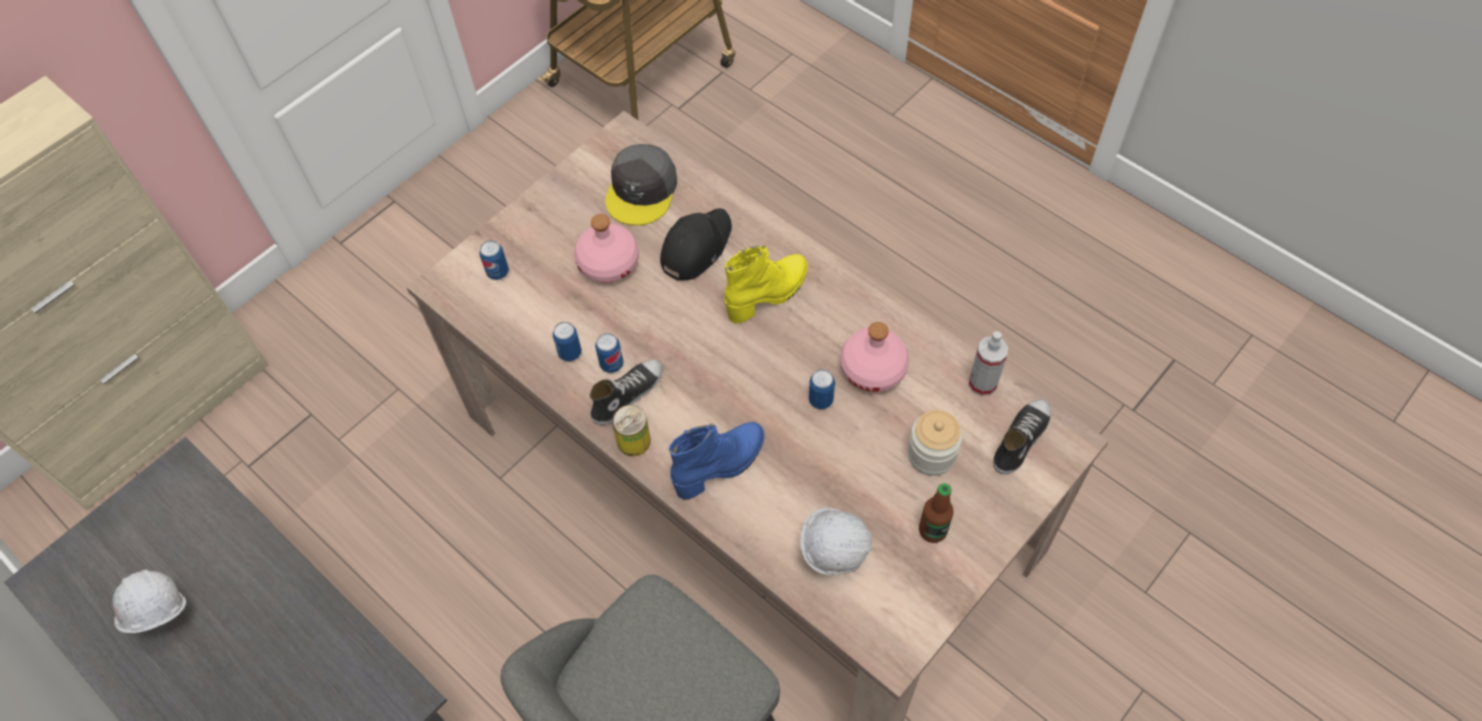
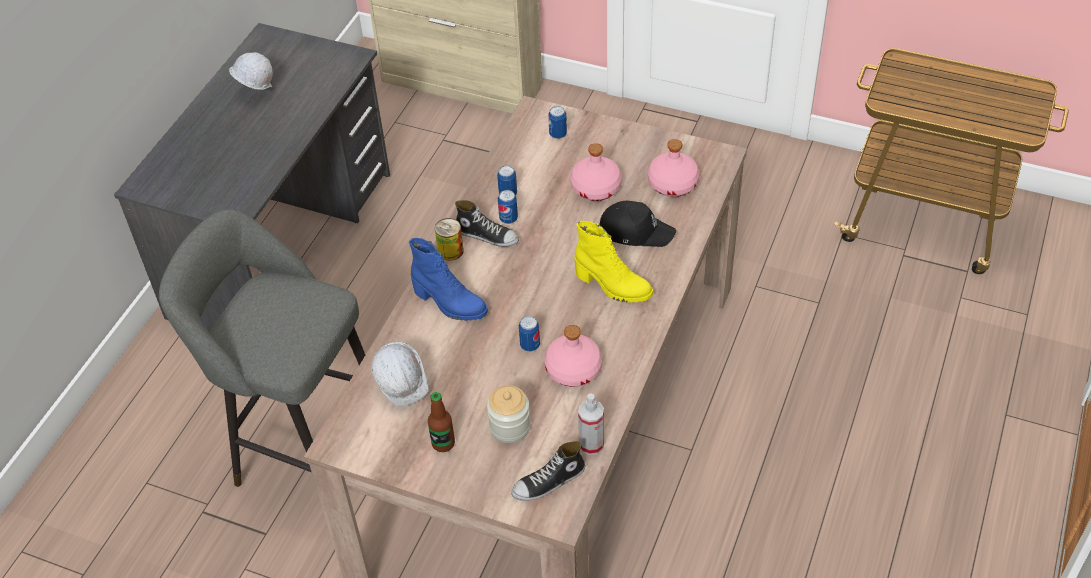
camera: 70 degrees right, 10 degrees down
(642, 190) = (673, 184): grey cap -> pink bottle
(1020, 439) = (549, 482): shoe -> shoe turned 135 degrees clockwise

